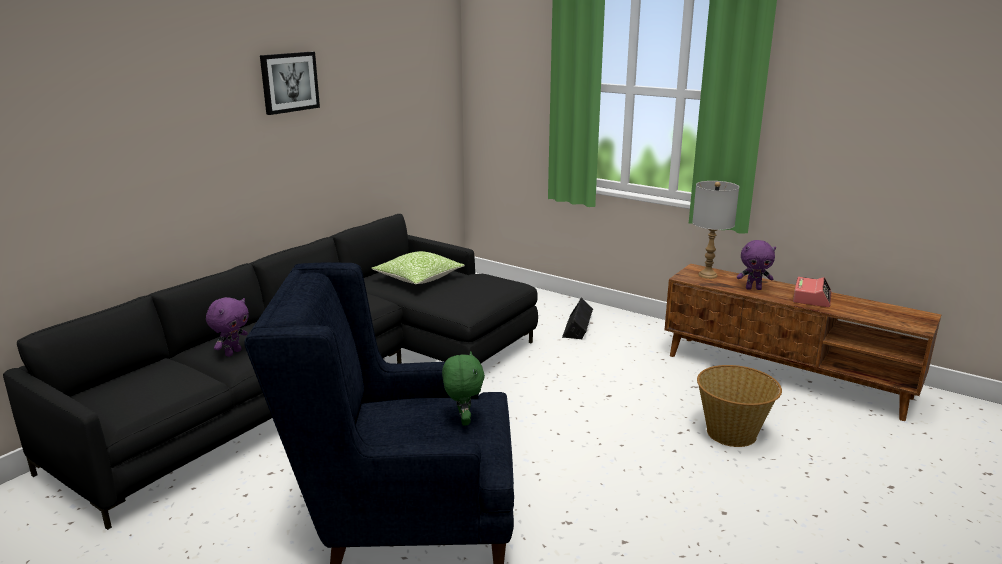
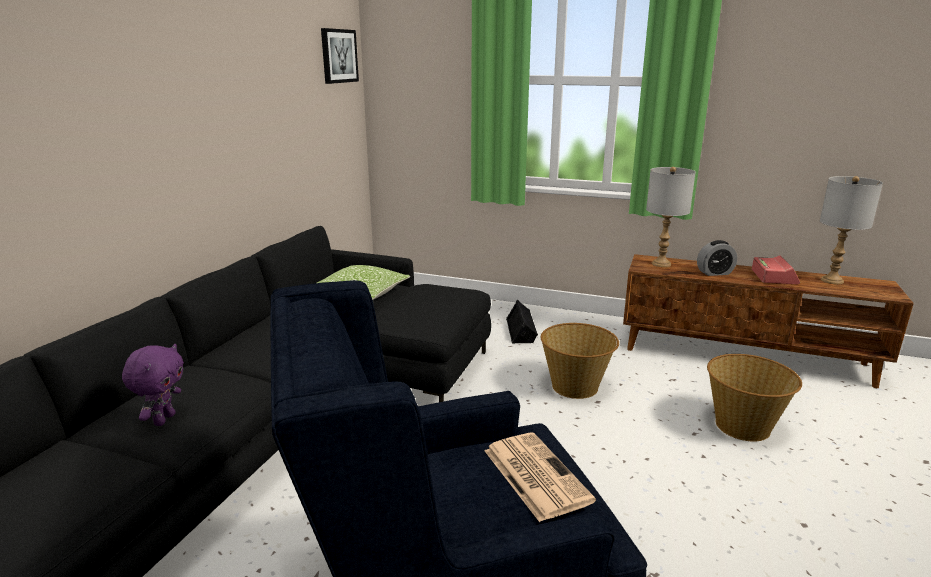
camera: 15 degrees left, 0 degrees up
(289, 82) = (189, 66): picture -> picture (338, 56)
(463, 420) = (534, 474): green plush toy -> newspaper
(597, 381) = (575, 386): none -> basket
(753, 288) = (714, 273): purple plush toy -> alarm clock
(870, 307) = (832, 280): none -> grey table lamp

